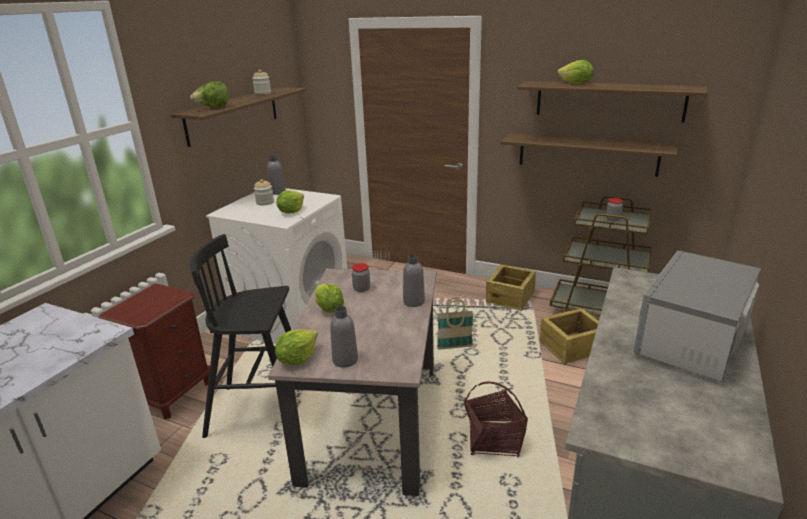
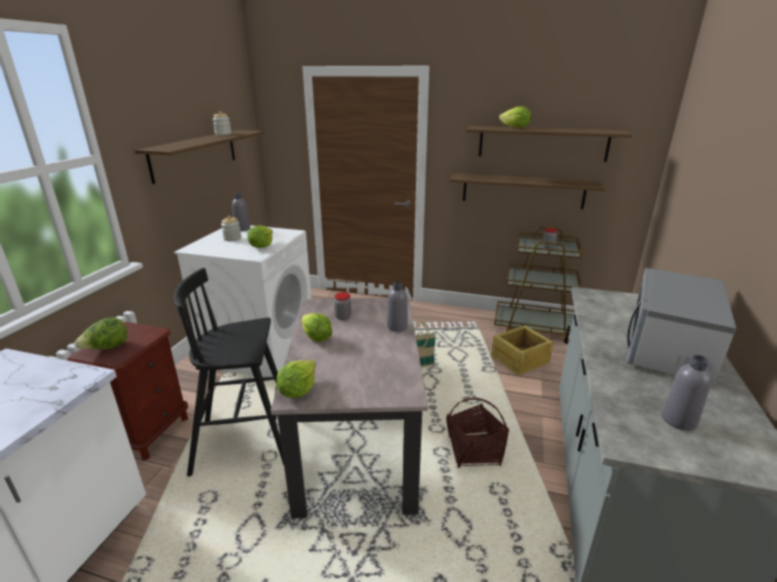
camera: 10 degrees left, 0 degrees up
(213, 108) = (178, 145): lettuce -> lettuce (107, 348)
(345, 360) = (347, 388): grey bottle -> grey bottle (678, 420)
(511, 297) = (457, 319): crate -> none

